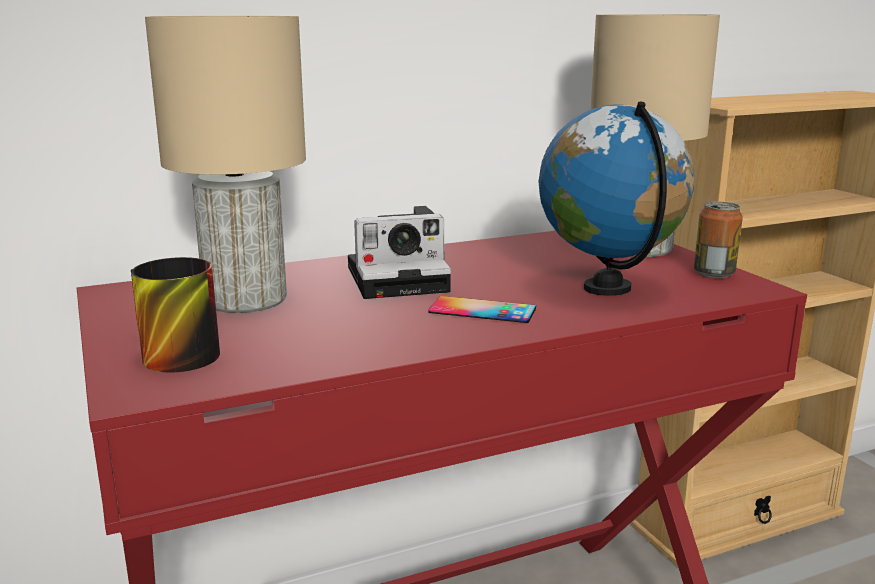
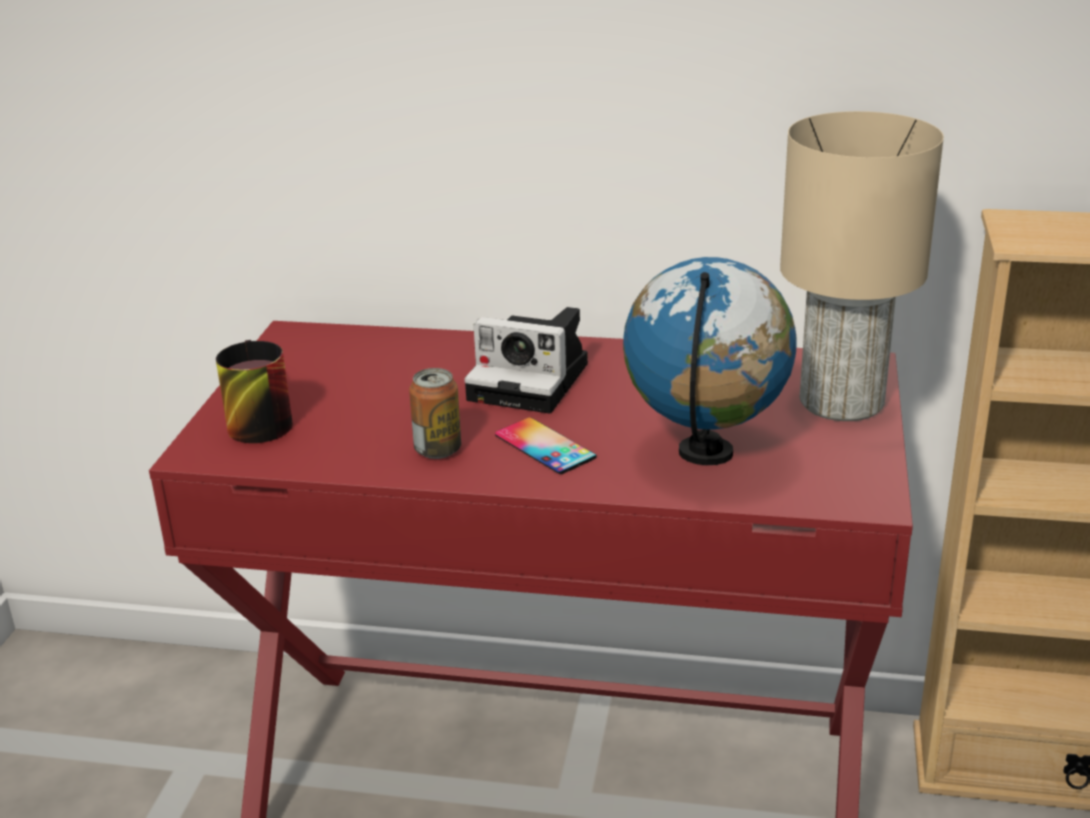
camera: 35 degrees right, 10 degrees up
(243, 300) = (371, 373): beige table lamp -> none
(714, 273) = (858, 465): can -> can (438, 450)

